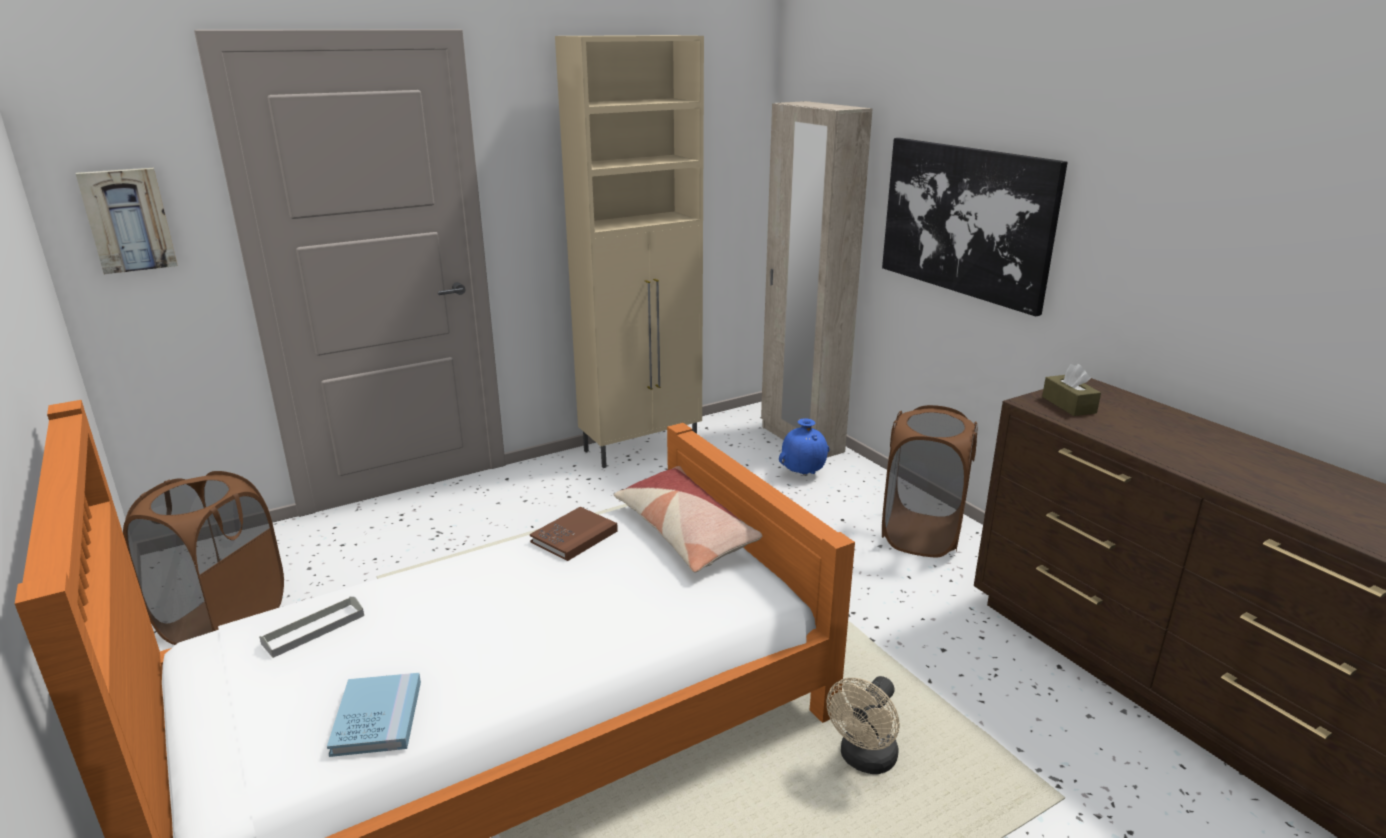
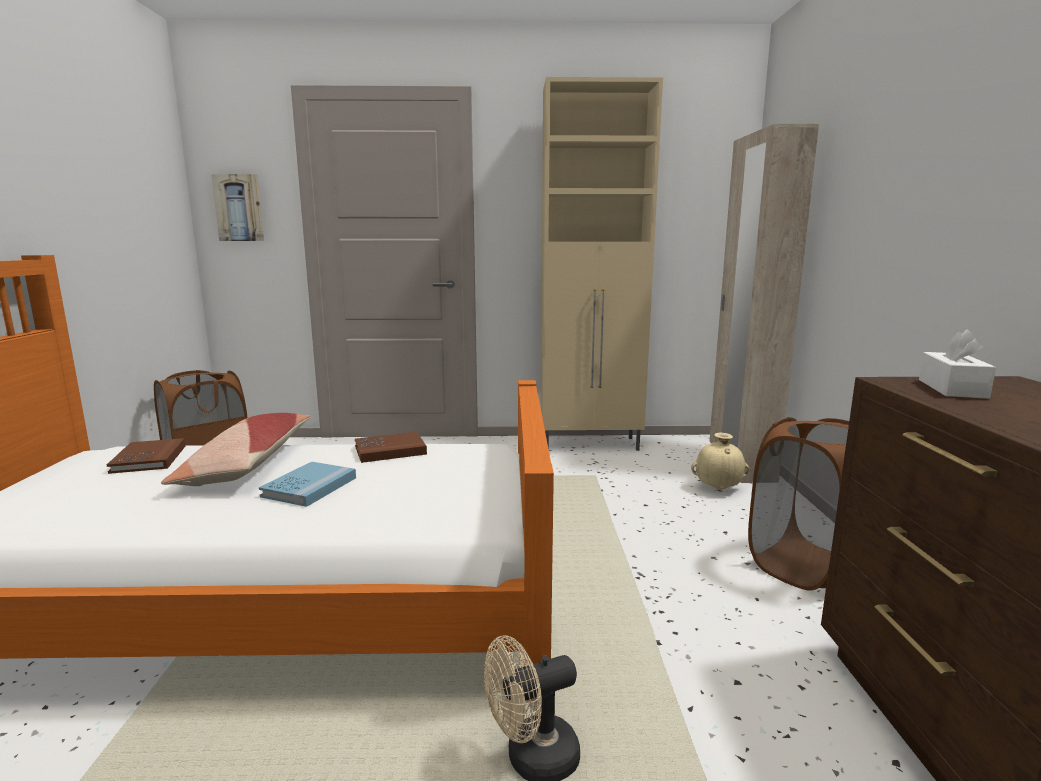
camera: 30 degrees right, 10 degrees down
(314, 629) = (149, 459): grey tray -> brown book
(377, 717) = (83, 515): blue book -> blue book (309, 487)
(685, 532) = (478, 467): pillow -> pillow (247, 464)
(803, 473) = (718, 489): blue vase -> beige vase
(966, 221) = (896, 213): picture -> none
(1068, 405) = (952, 389): brown tissue box -> white tissue box

